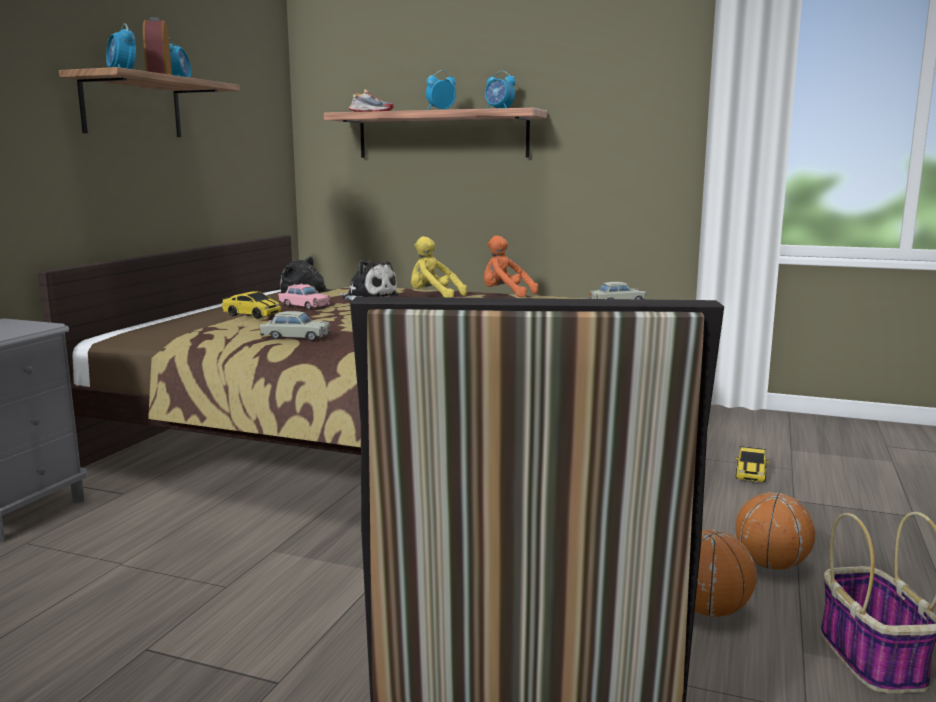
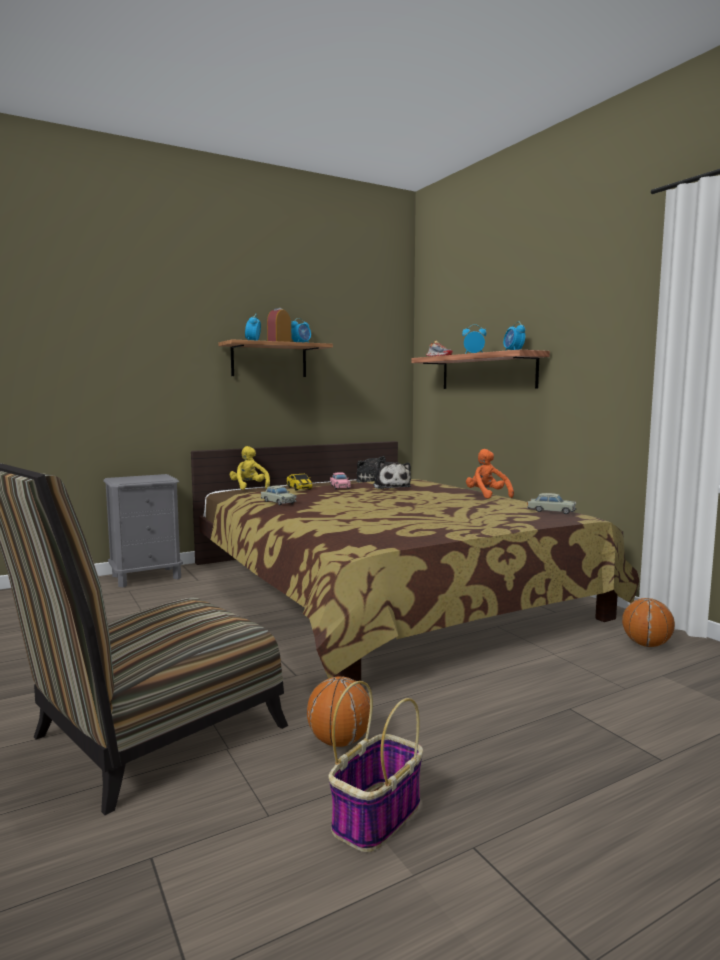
camera: 40 degrees right, 5 degrees down
(433, 297) = (432, 491): yellow plush toy -> yellow plush toy (249, 487)
(750, 473) = (576, 679): toy car -> none
(771, 565) = (443, 737): basketball -> basketball (646, 645)

